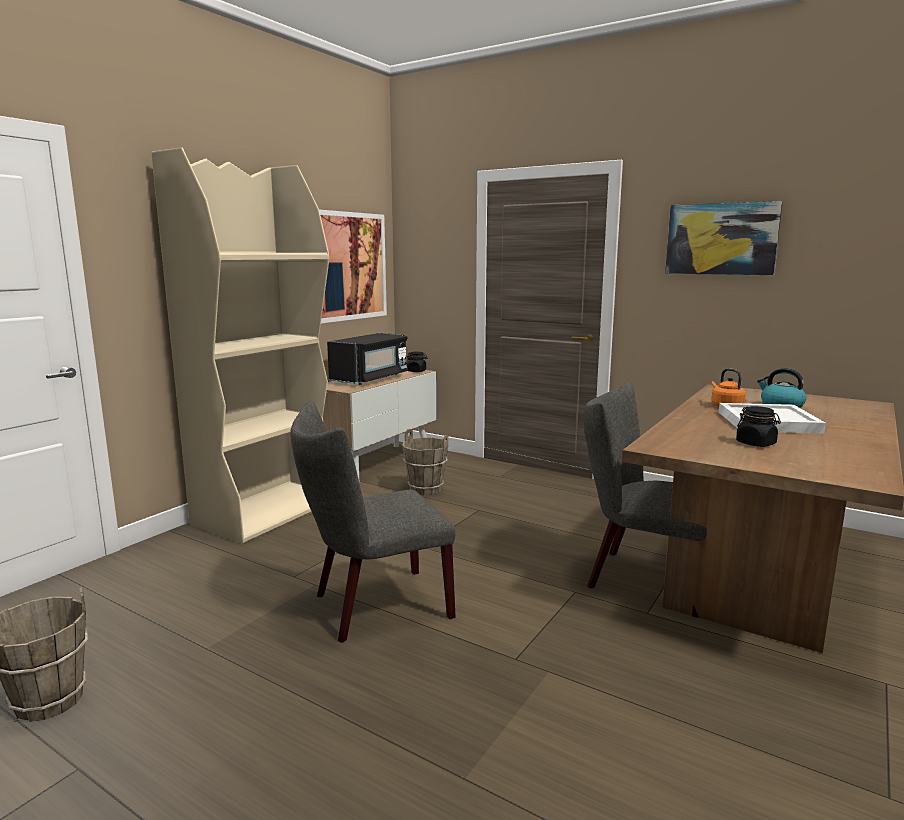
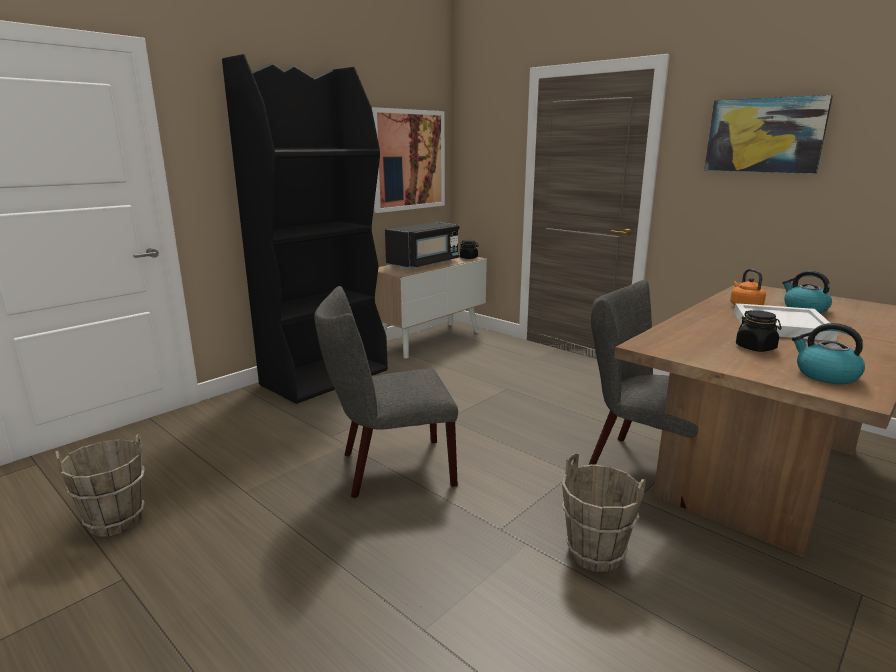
camera: 10 degrees right, 5 degrees up
(268, 511) = (325, 377): beige bookcase -> black bookcase
(425, 490) = (465, 366): brown bucket -> brown bucket (595, 554)
(831, 464) = (825, 375): none -> kettle

